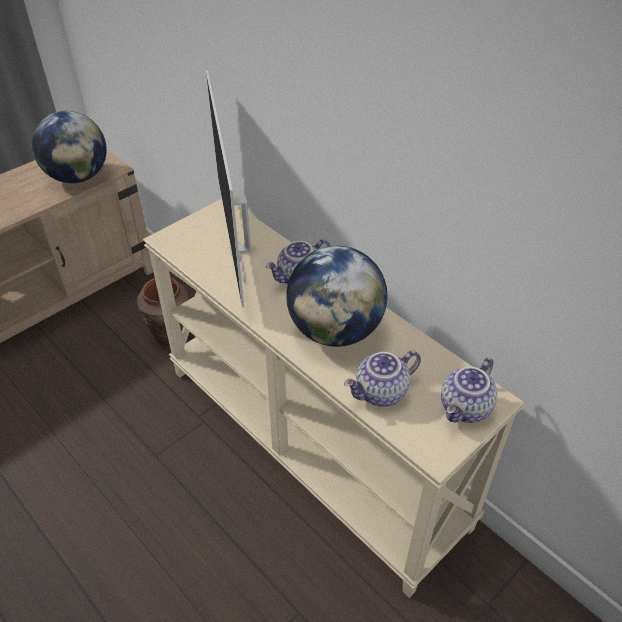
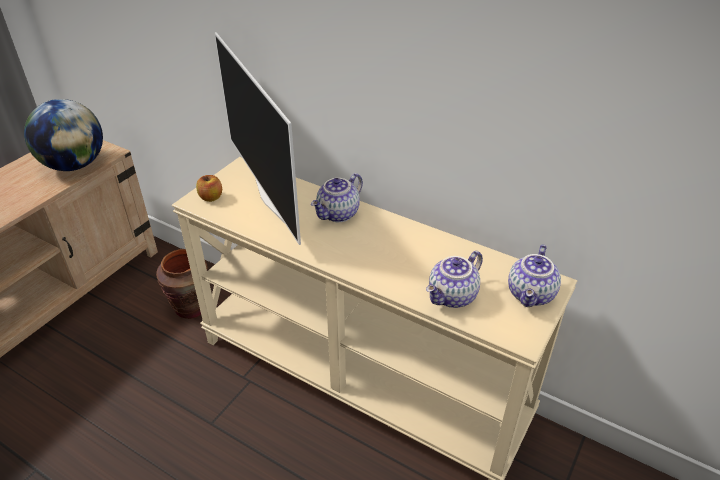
camera: 15 degrees left, 5 degrees down
(182, 237) = (211, 197): none -> apple
(335, 330) = (389, 252): globe -> none

